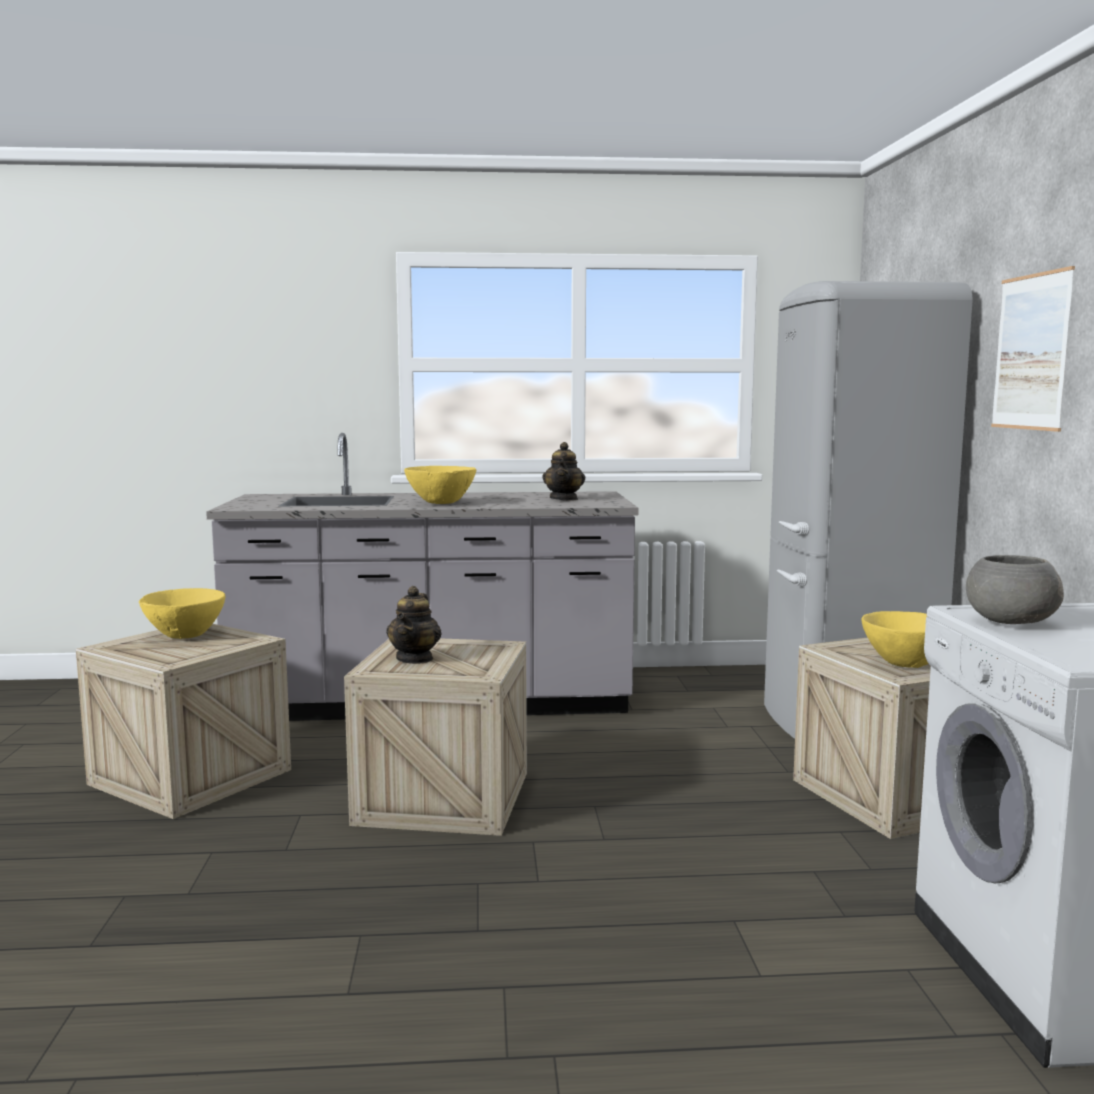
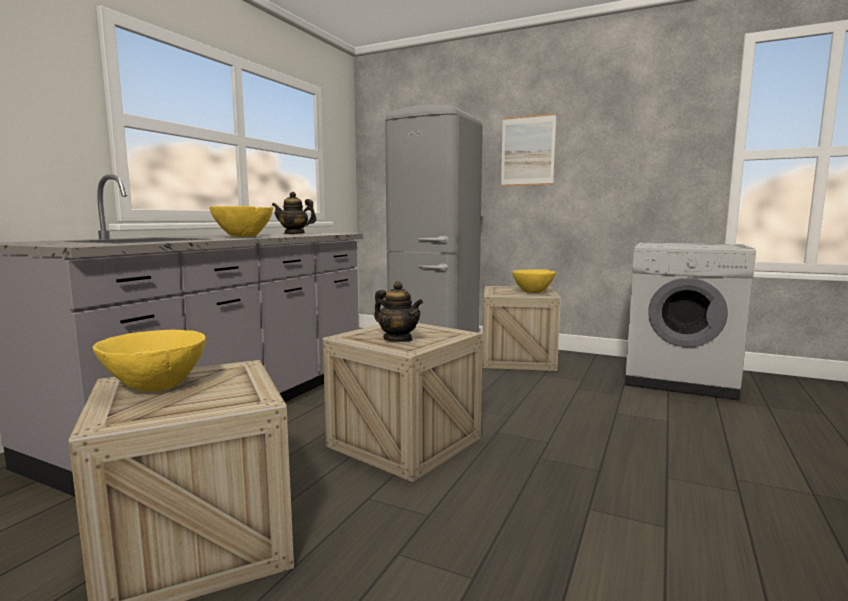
camera: 60 degrees left, 0 degrees up
(564, 499) = (294, 233): teapot -> teapot turned 150 degrees clockwise
(1009, 621) = (671, 245): grey bowl -> none

